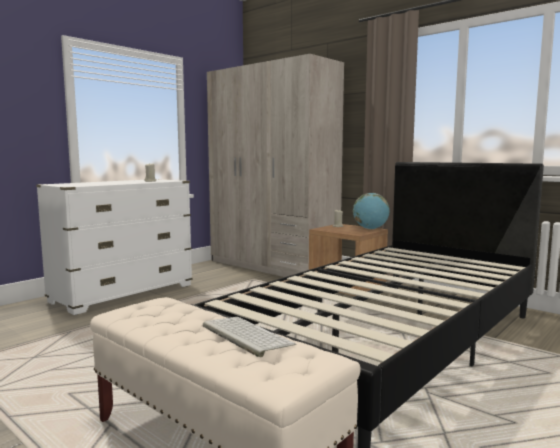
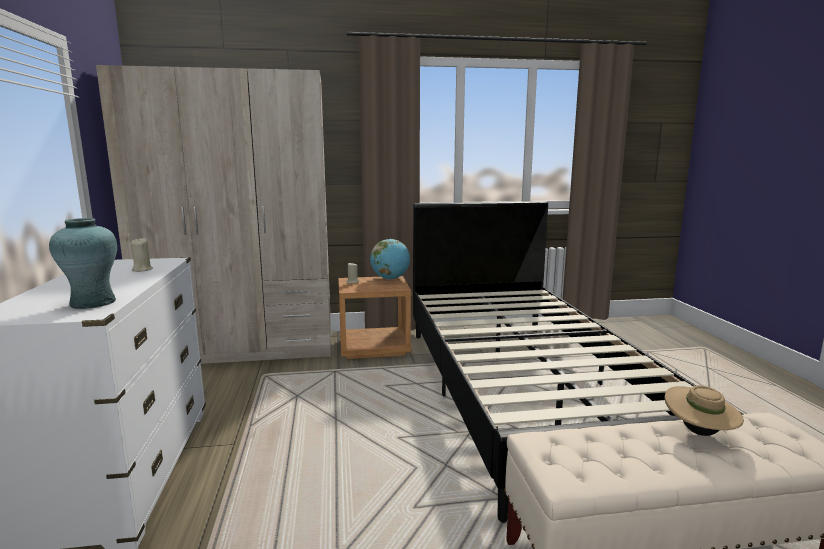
camera: 50 degrees left, 5 degrees up
(86, 184) = (92, 303): none -> turquoise vase
(244, 335) = (699, 433): keyboard -> beige hat

